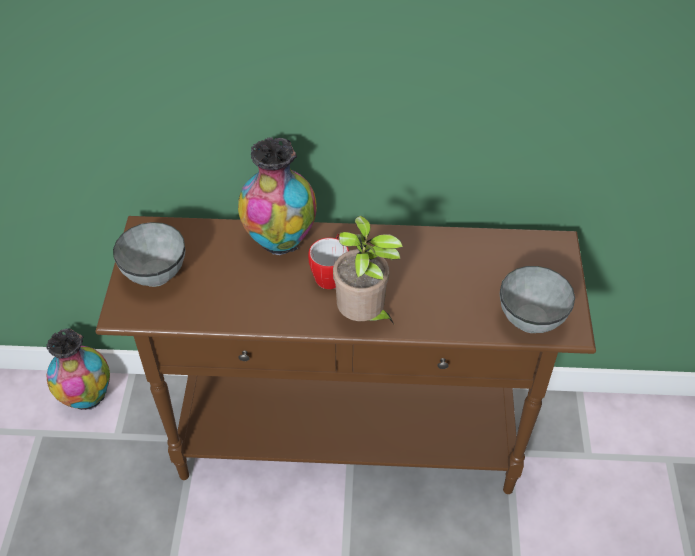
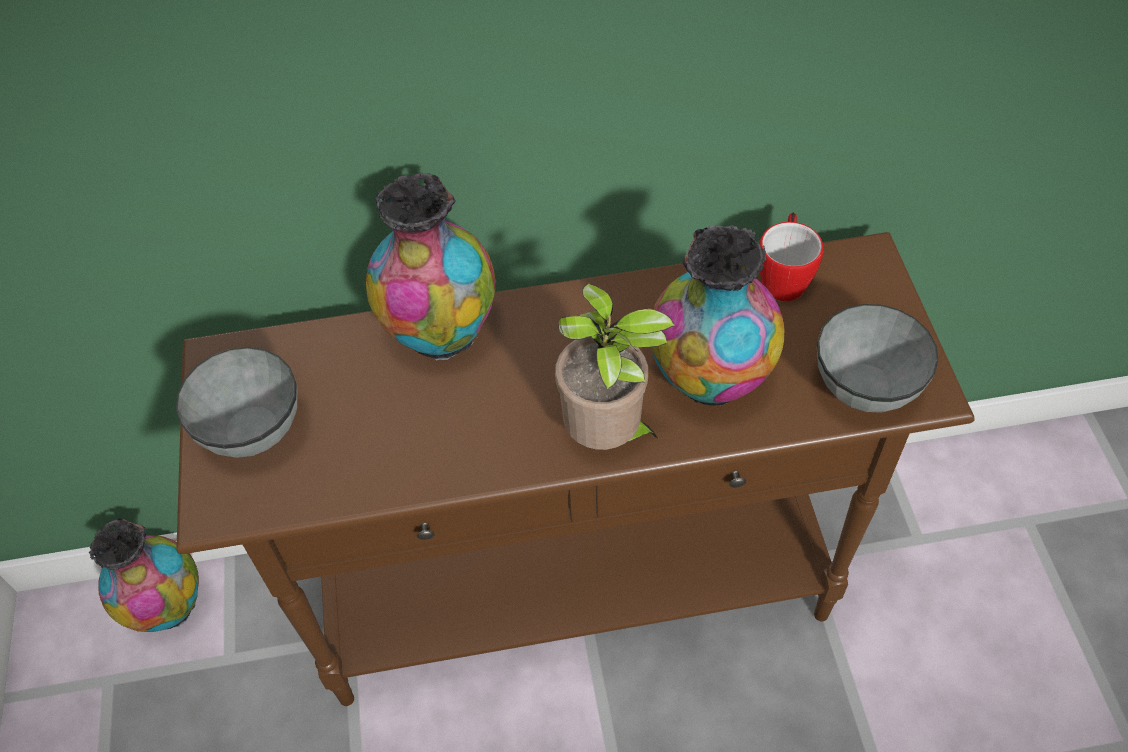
camera: 10 degrees left, 5 degrees up
(332, 273) = (538, 374): mug -> mug (784, 277)
(435, 296) = (709, 379): none -> vase

